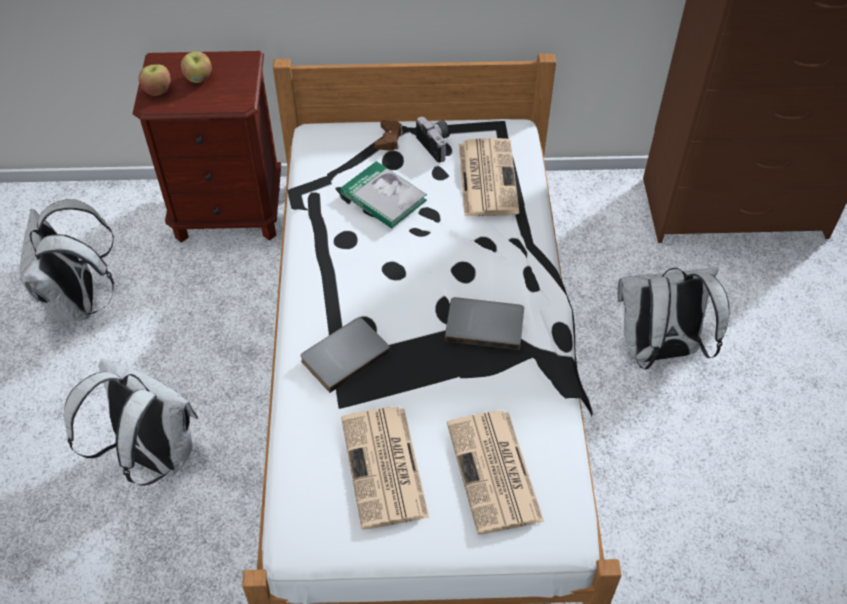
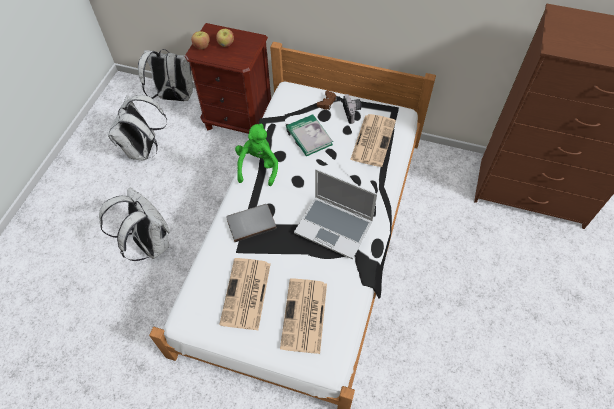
camera: 20 degrees right, 5 degrees up
(317, 264) = (258, 166): none -> green plush toy
(485, 323) = (335, 227): grey book -> laptop
(657, 351) = (446, 268): white backpack -> white backpack (174, 97)

